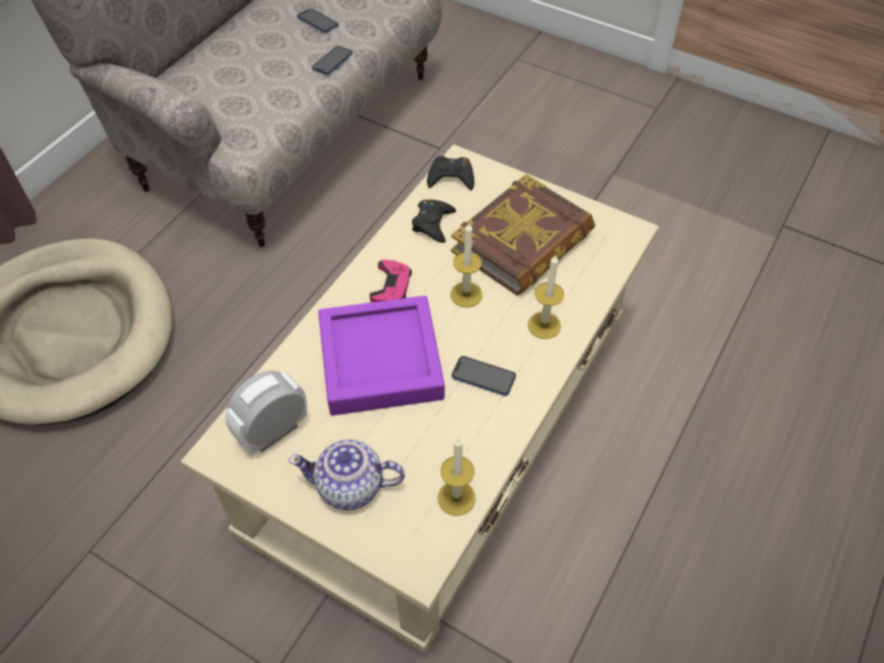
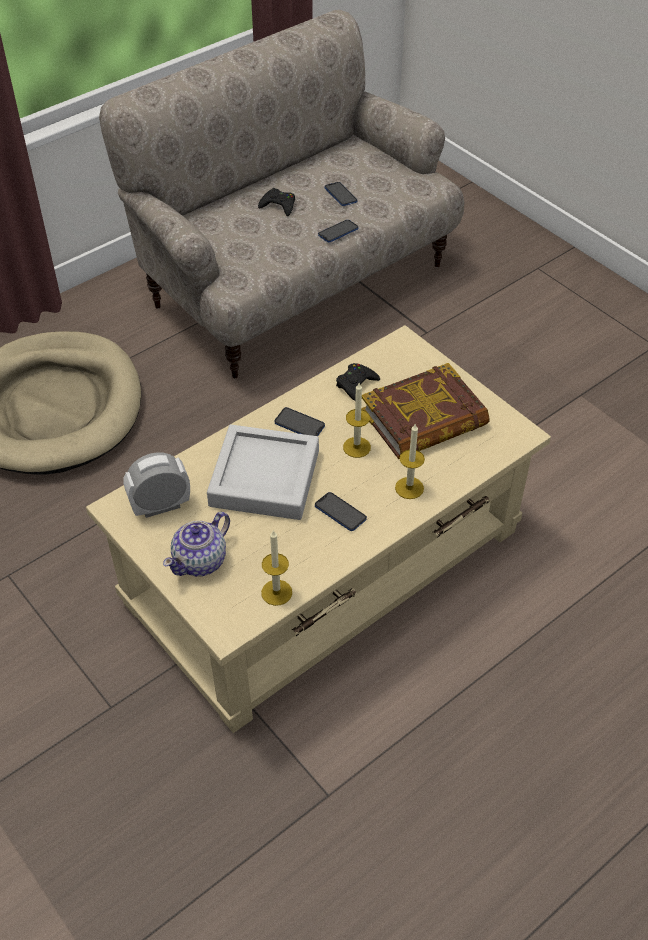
camera: 20 degrees right, 5 degrees down
(351, 487) = (201, 561): teapot -> teapot turned 75 degrees counterclockwise
(381, 361) = (264, 478): purple tray -> grey tray
(391, 286) = (299, 424): pink game controller -> phone
(451, 177) = (389, 352): black game controller -> black game controller (278, 205)

